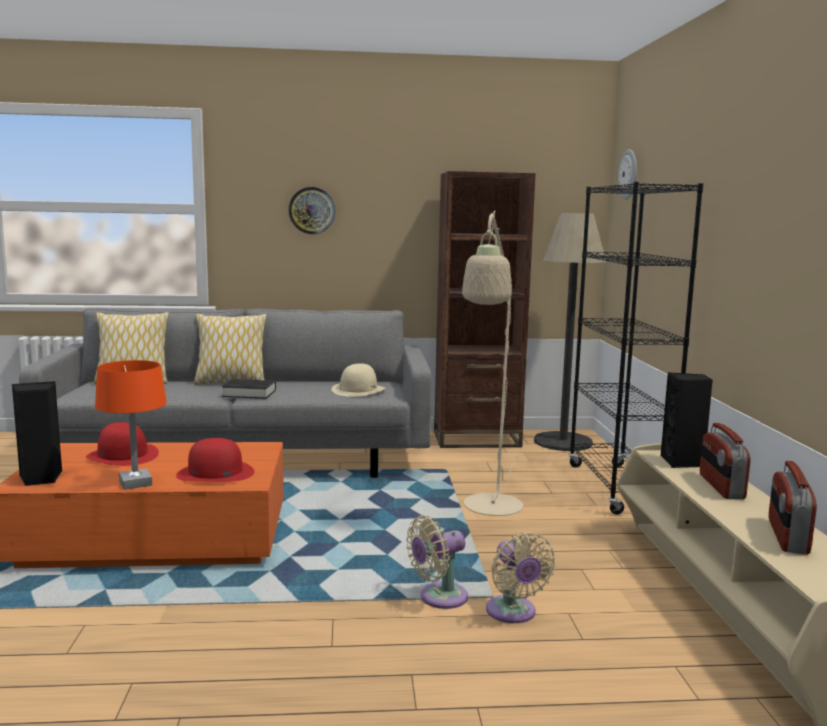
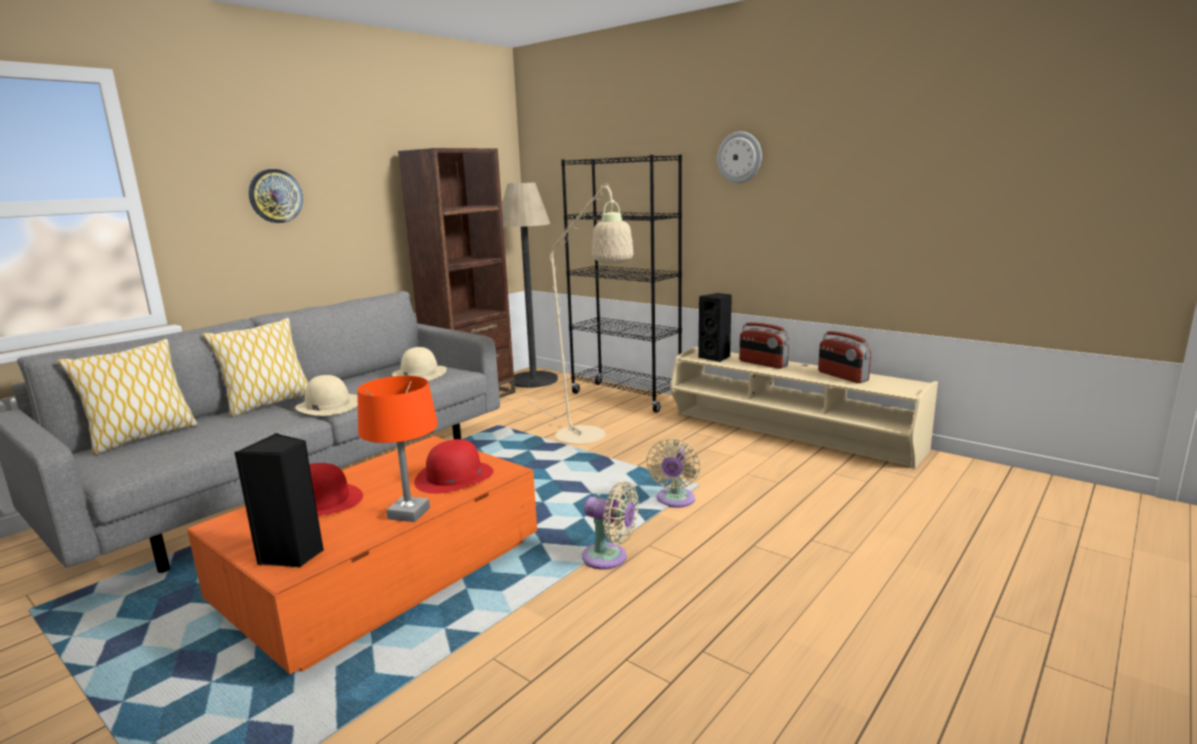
camera: 45 degrees left, 5 degrees up
(249, 393) = (328, 405): black book -> beige hat
(513, 613) = (726, 487): beige fan -> beige fan (609, 558)
(629, 174) = (554, 148): wall clock -> wall clock (740, 157)

